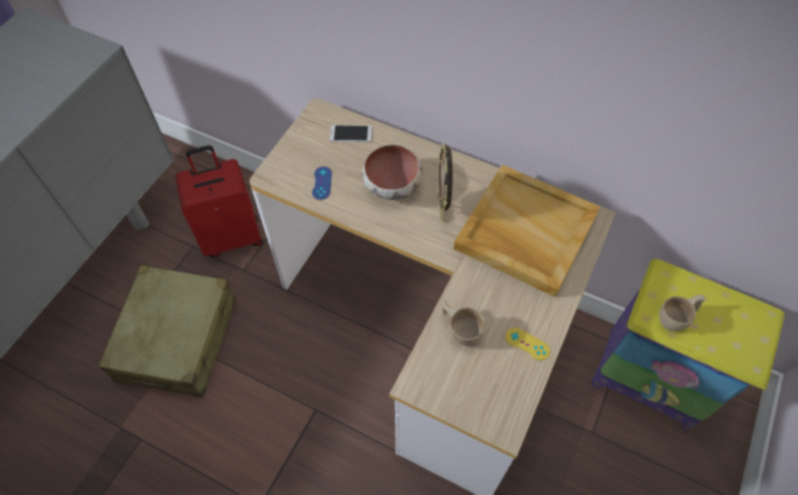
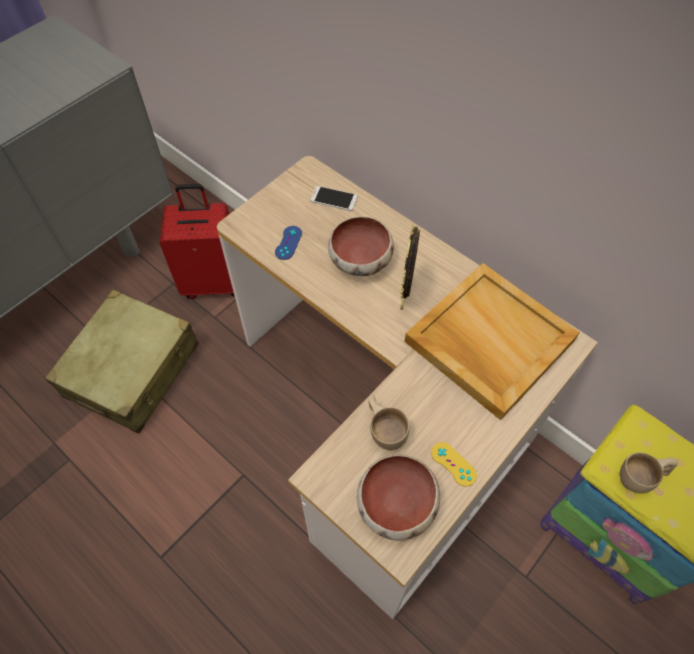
camera: 15 degrees right, 0 degrees up
(490, 391) = (396, 506): none -> bowl

